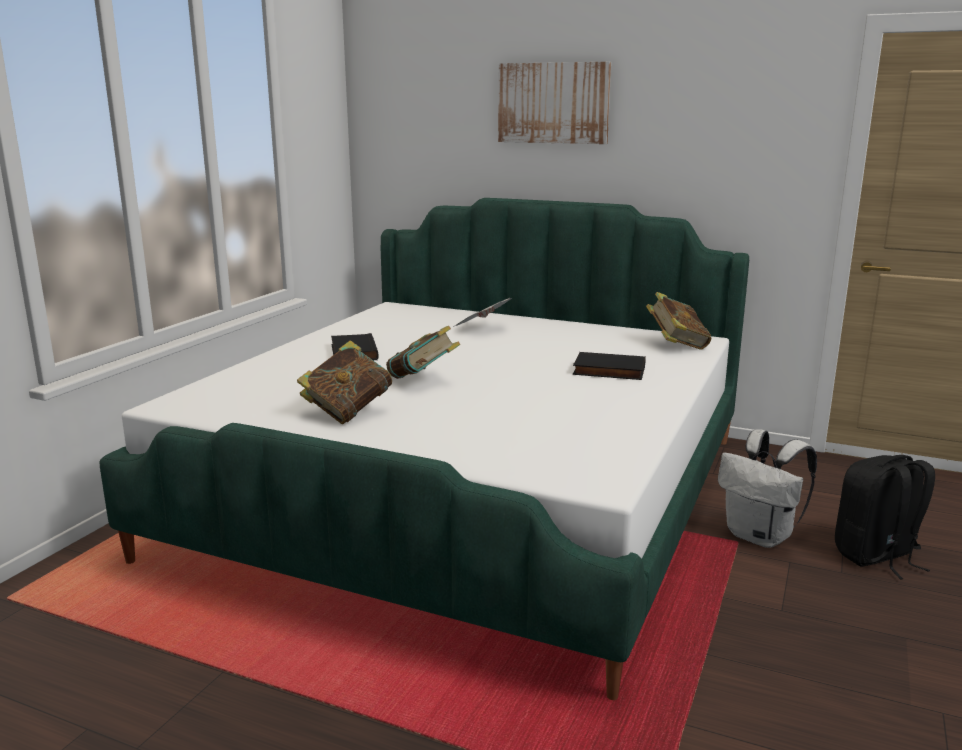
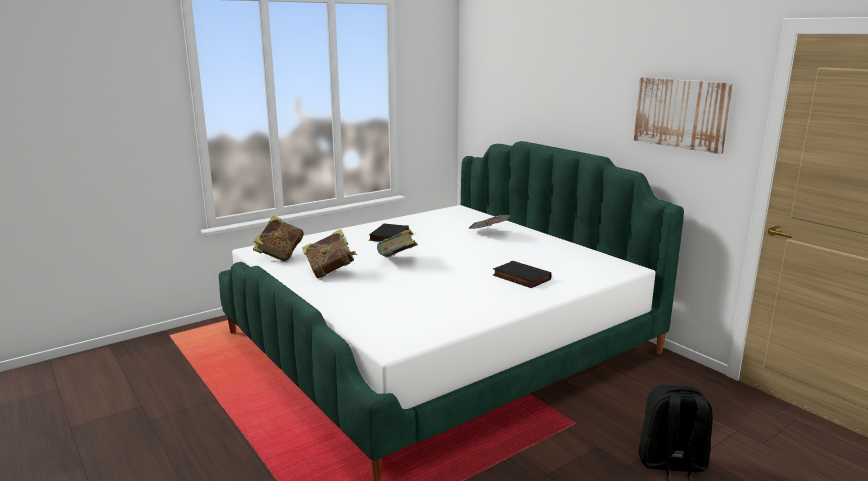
camera: 30 degrees right, 0 degrees up
(553, 103) = (568, 77): picture -> picture (681, 113)
(676, 345) = (602, 268): book -> book (280, 256)
(761, 536) = (598, 424): white backpack -> none

